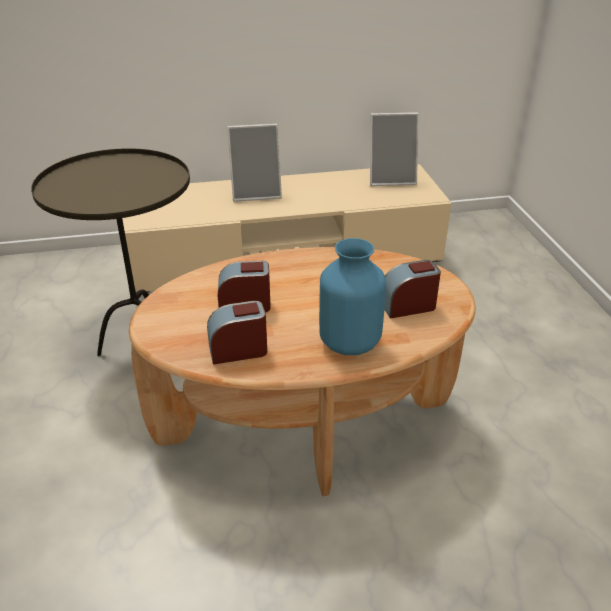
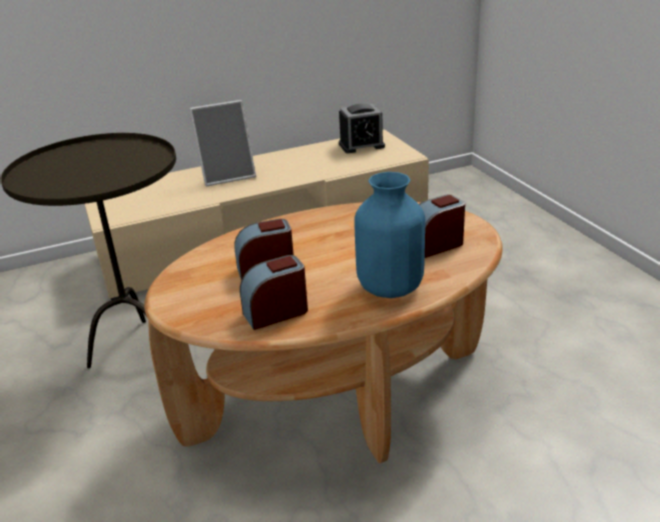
camera: 10 degrees left, 5 degrees down
(391, 179) = (361, 145): picture frame -> alarm clock

